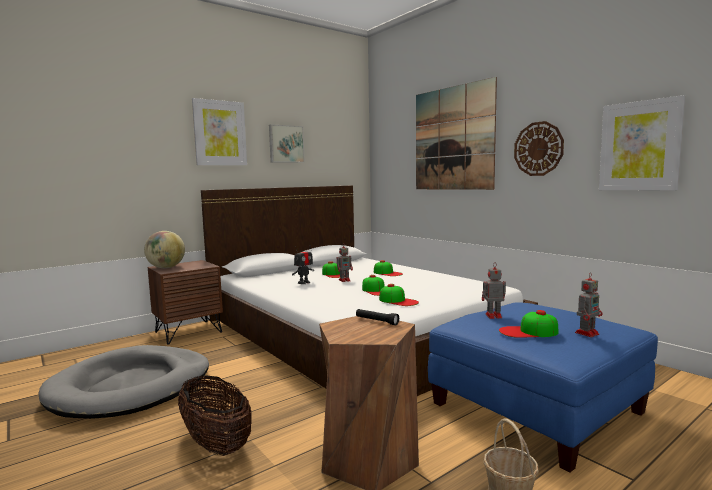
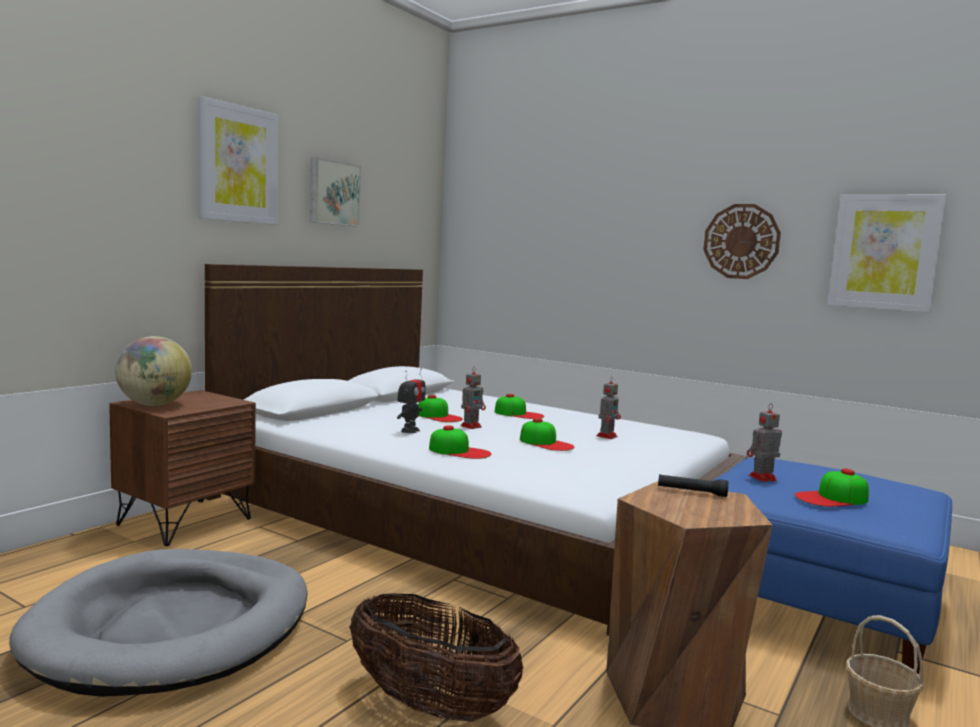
camera: 20 degrees left, 0 degrees up
(398, 301) = (599, 458): cap -> cap (459, 451)
(453, 138) = (602, 212): picture -> none
(587, 333) = (896, 497): toy robot -> toy robot (607, 436)

